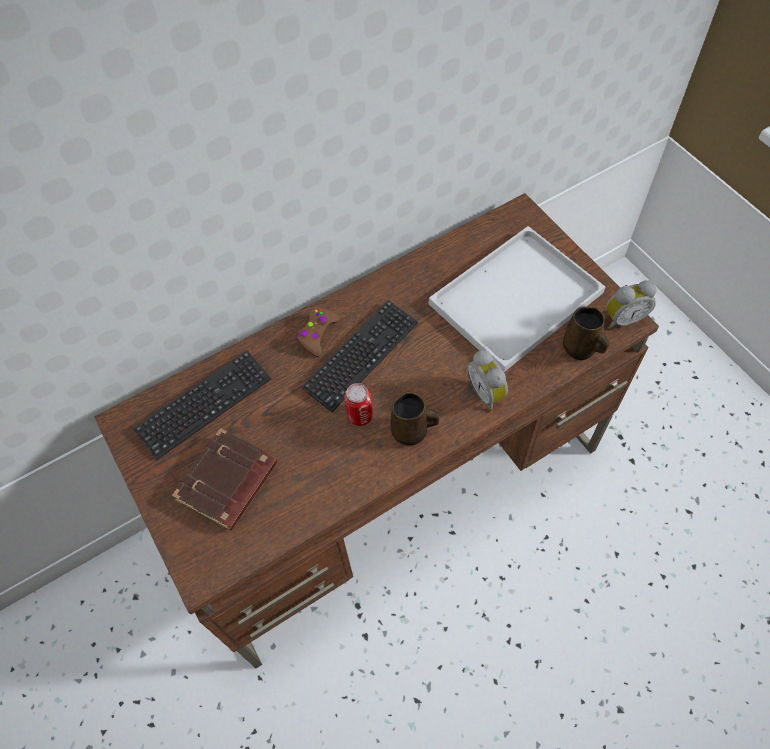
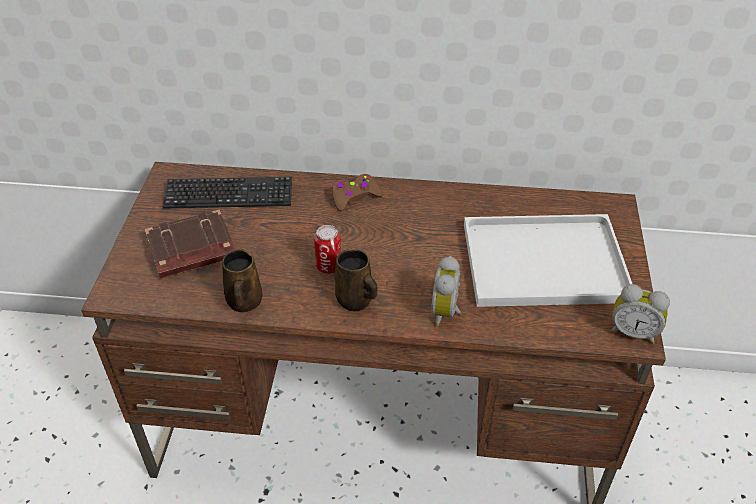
camera: 35 degrees right, 15 degrees down
(361, 356) = (372, 229): keyboard -> none
(580, 349) = (566, 331): brown mug -> brown mug (244, 302)

